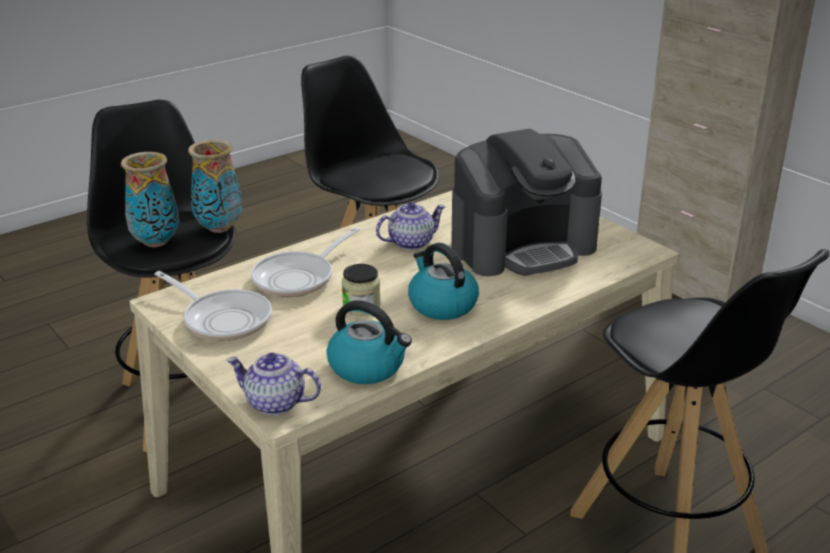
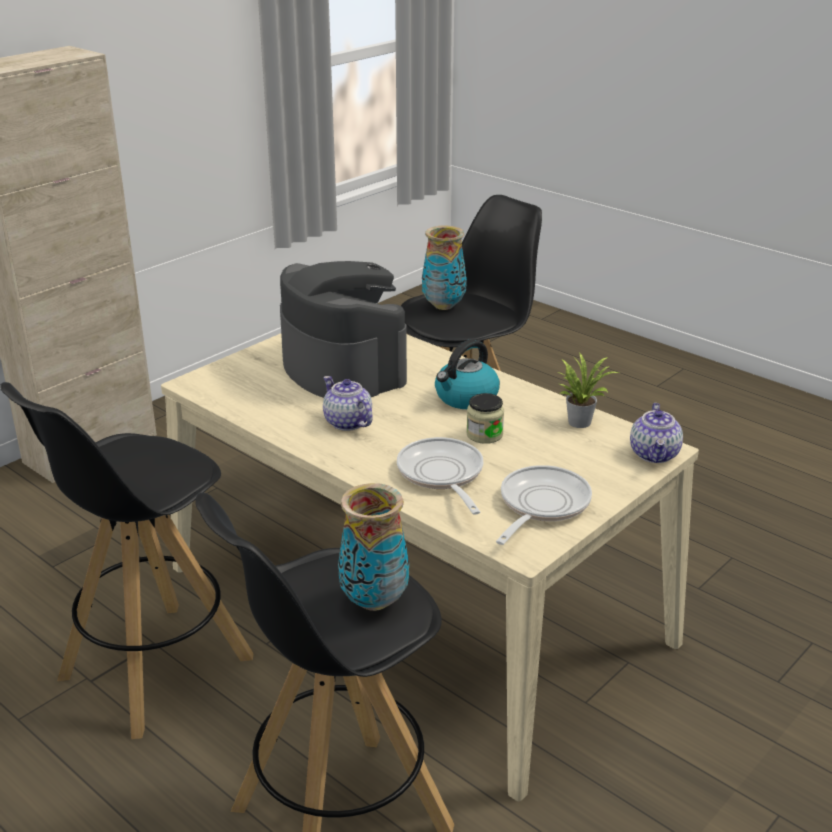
camera: 100 degrees left, 0 degrees up
(220, 228) = (322, 559): vase -> vase (443, 306)
(299, 278) = (442, 475): frying pan -> frying pan turned 135 degrees counterclockwise
(368, 367) = (580, 420): kettle -> potted plant

